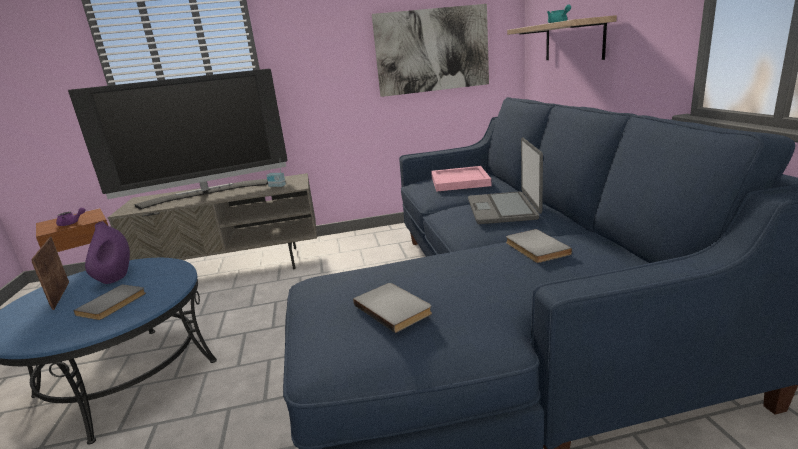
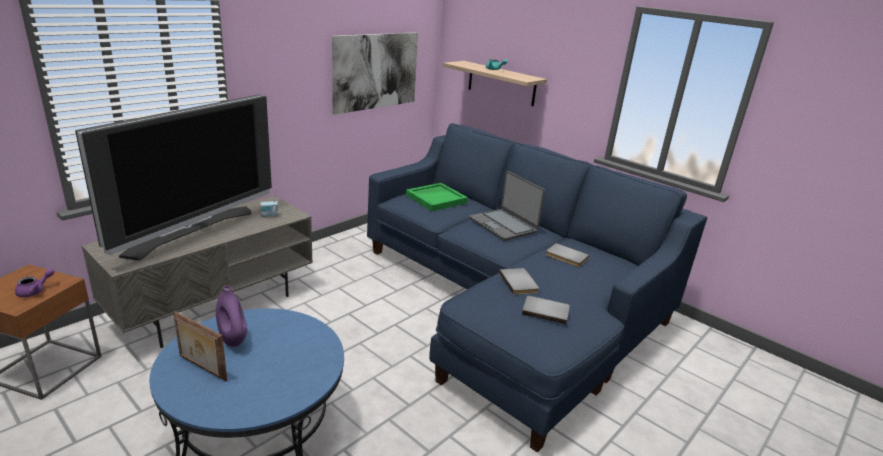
camera: 40 degrees left, 5 degrees up
(113, 304) = (285, 360): grey book -> grey book (520, 282)
(460, 181) = (436, 199): pink tray -> green tray

